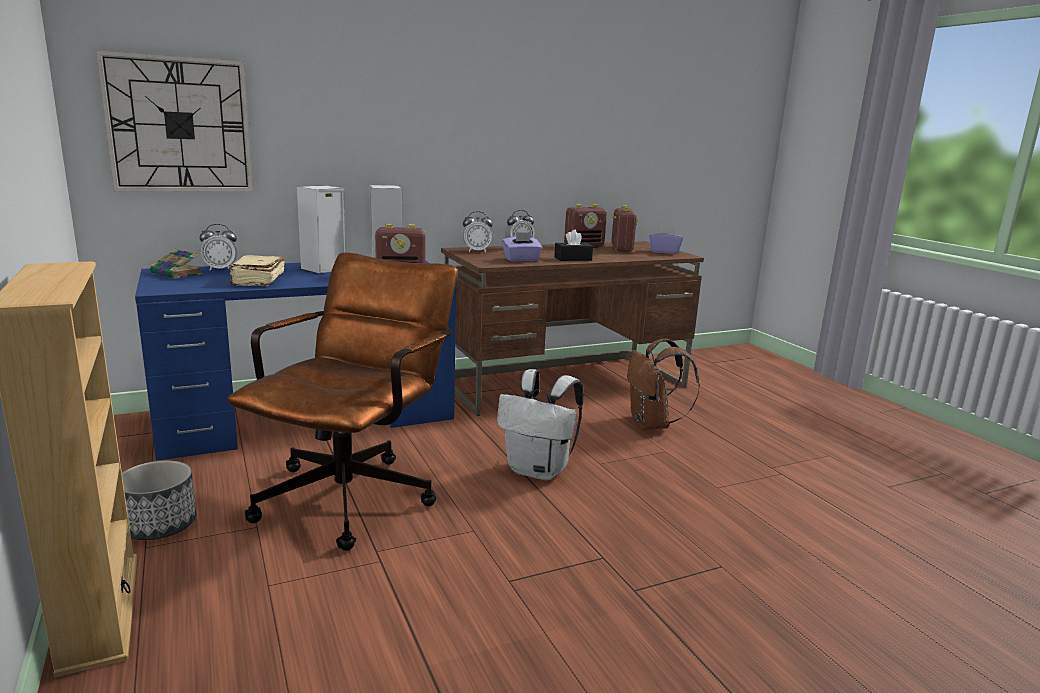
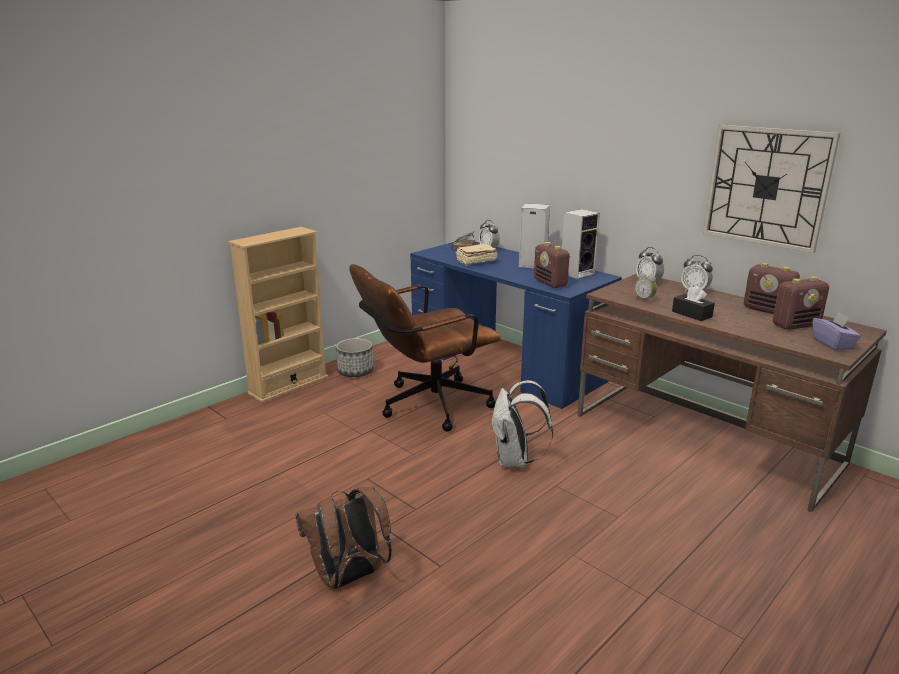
camera: 70 degrees right, 5 degrees up
(179, 125) = (491, 153): wall clock -> wall clock (767, 187)
(355, 492) = (426, 406): brown office chair -> brown office chair turned 150 degrees clockwise
(521, 260) = (645, 300): purple tissue box -> alarm clock
(652, 424) = (670, 501): brown backpack -> brown backpack (349, 578)

